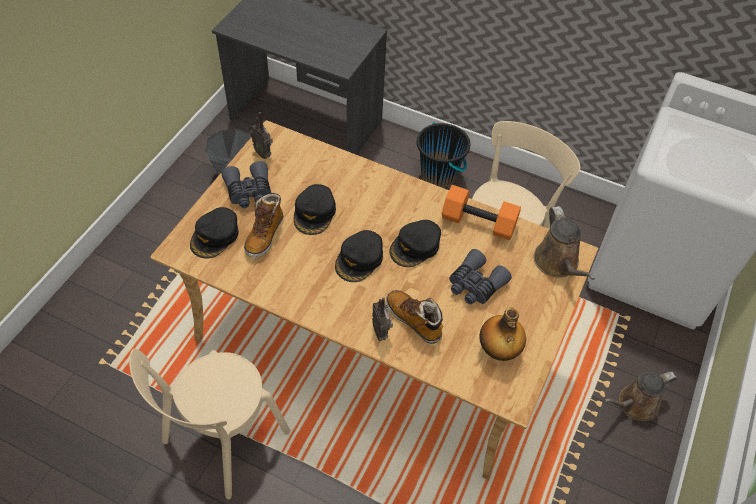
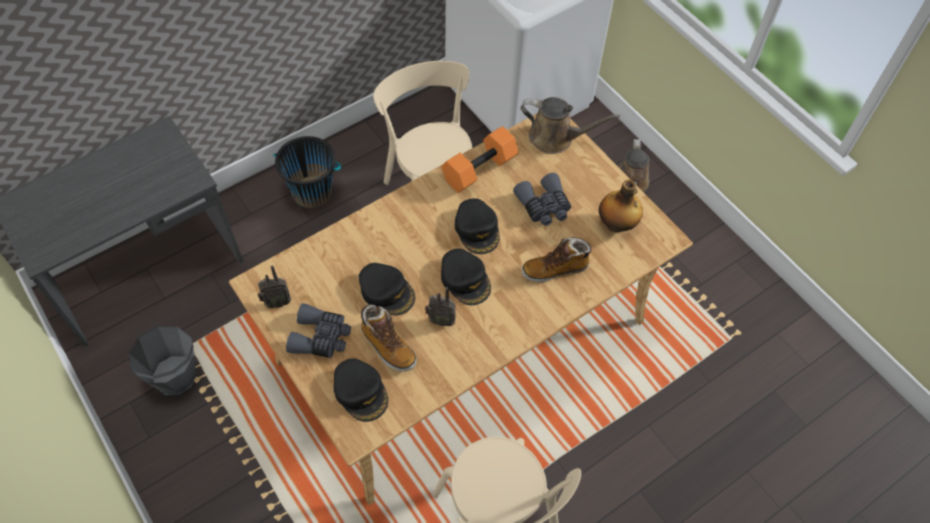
camera: 60 degrees left, 5 degrees up
(381, 331) = (553, 299): radio -> radio (441, 320)

